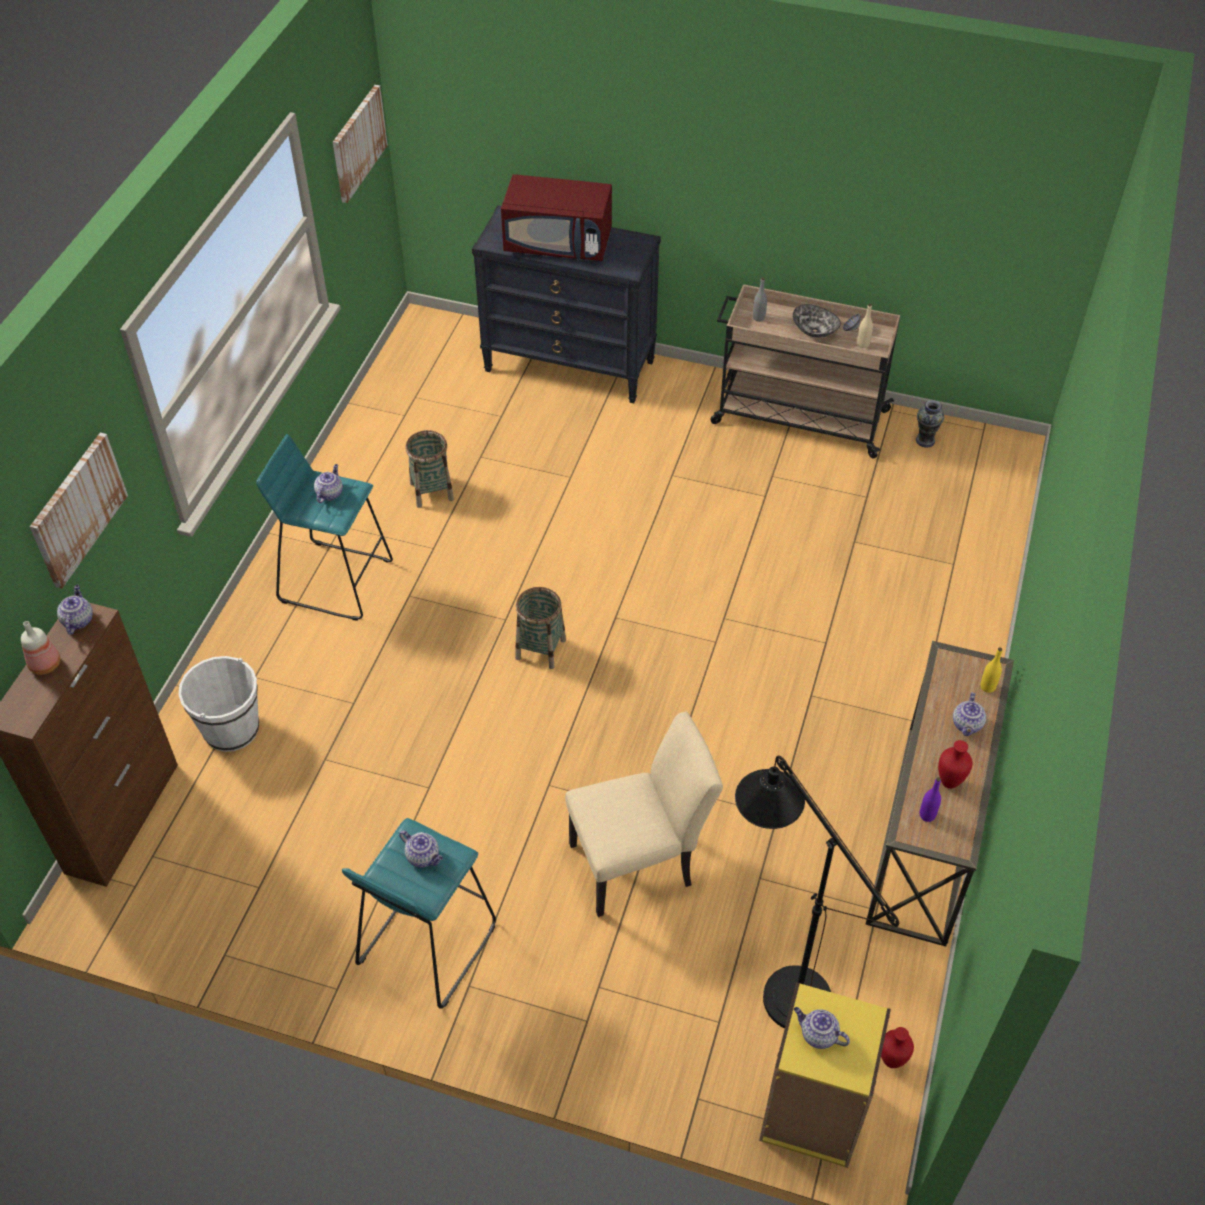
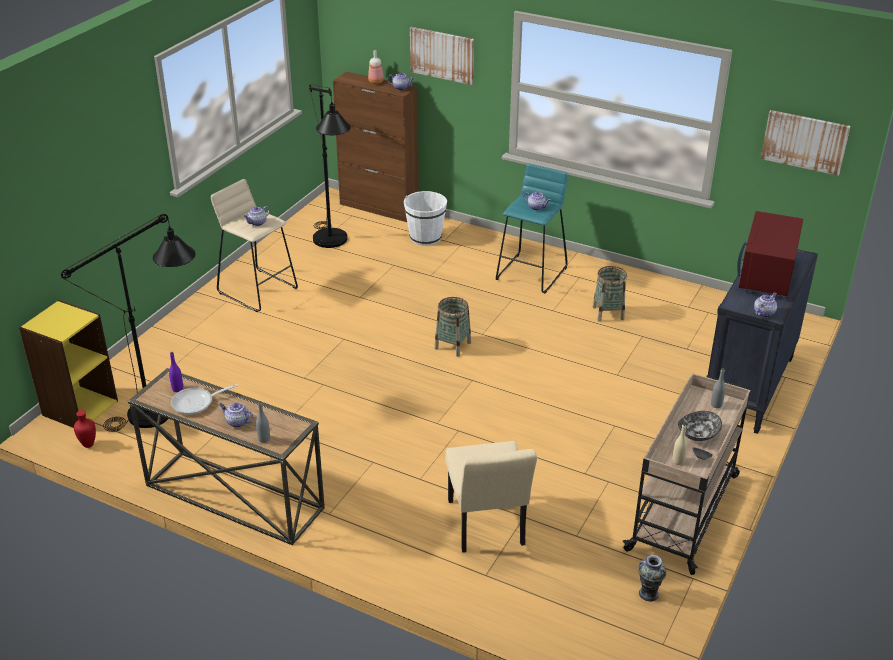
camera: 100 degrees right, 15 degrees down
(259, 864) = (333, 244): none -> black floor lamp
(426, 945) = (258, 290): turquoise stool -> beige stool
(640, 862) = (272, 367): beige chair -> beige chair (487, 528)
(818, 1035) = (64, 315): teapot -> teapot (764, 313)
(949, 781) = (196, 403): red vase -> frying pan
(987, 687) = (264, 439): yellow bottle -> grey bottle

